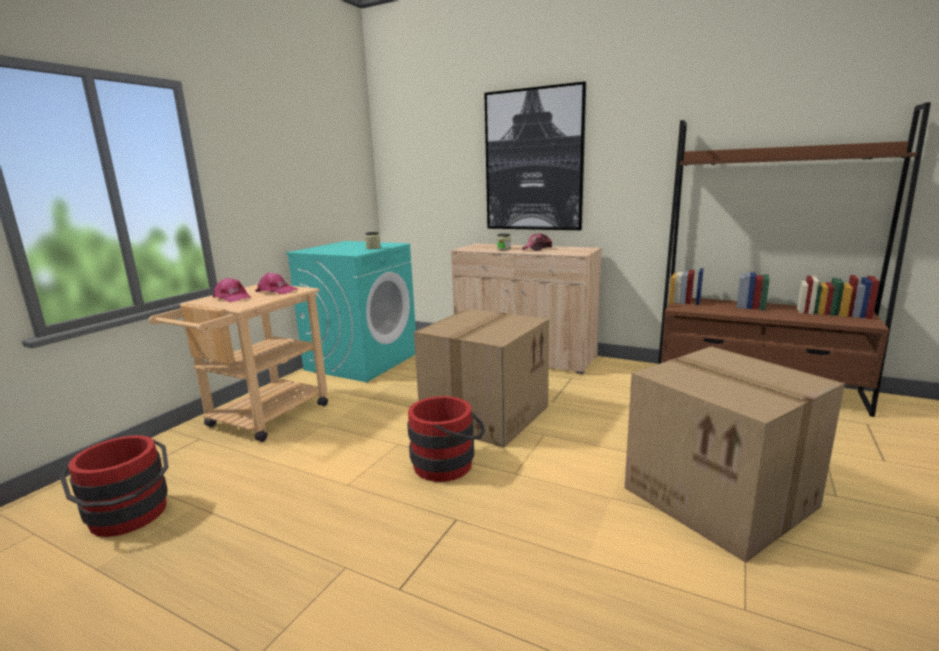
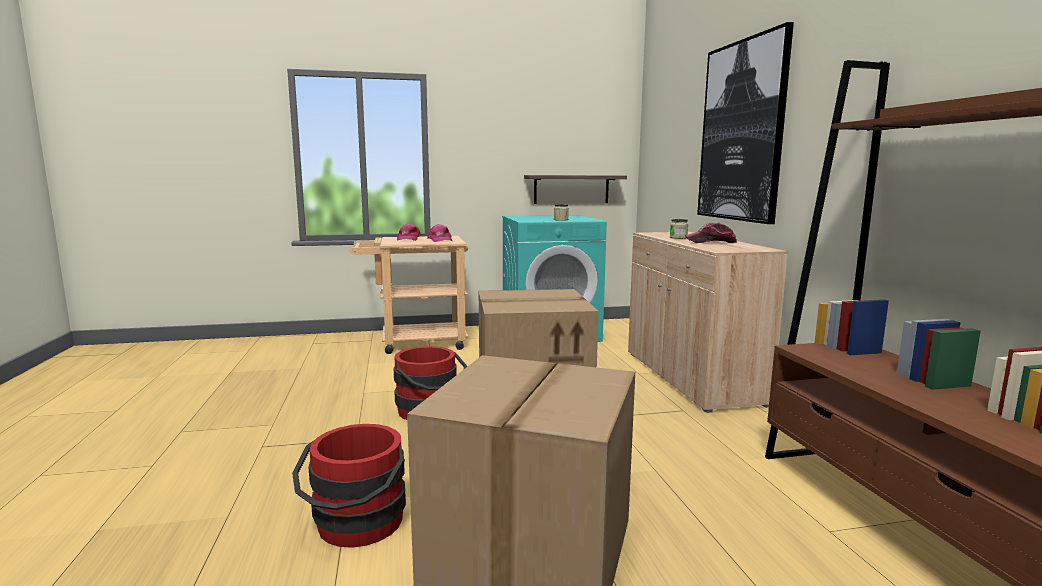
camera: 50 degrees right, 5 degrees down
(130, 518) = (276, 360): red bucket -> red bucket (356, 527)
(335, 216) = (571, 189): none -> shelf

